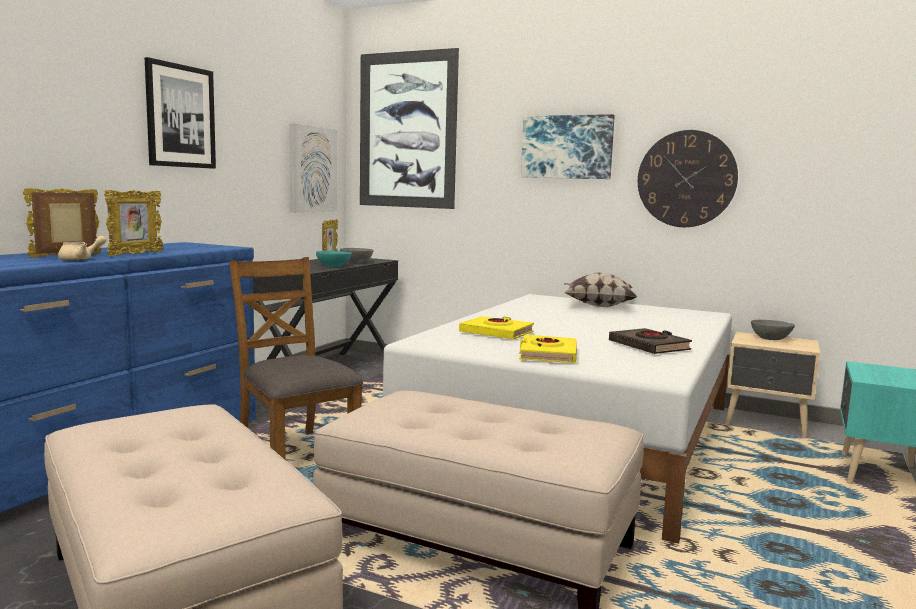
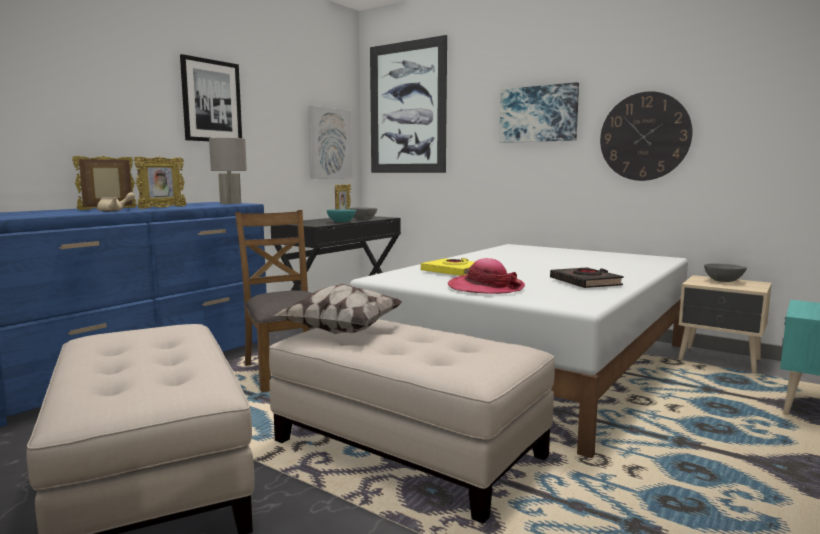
camera: 10 degrees right, 0 degrees up
(210, 246) = (230, 203): none -> grey table lamp
(547, 355) = (485, 288): yellow book -> hat
(597, 306) = (562, 252): pillow -> pillow (341, 330)

